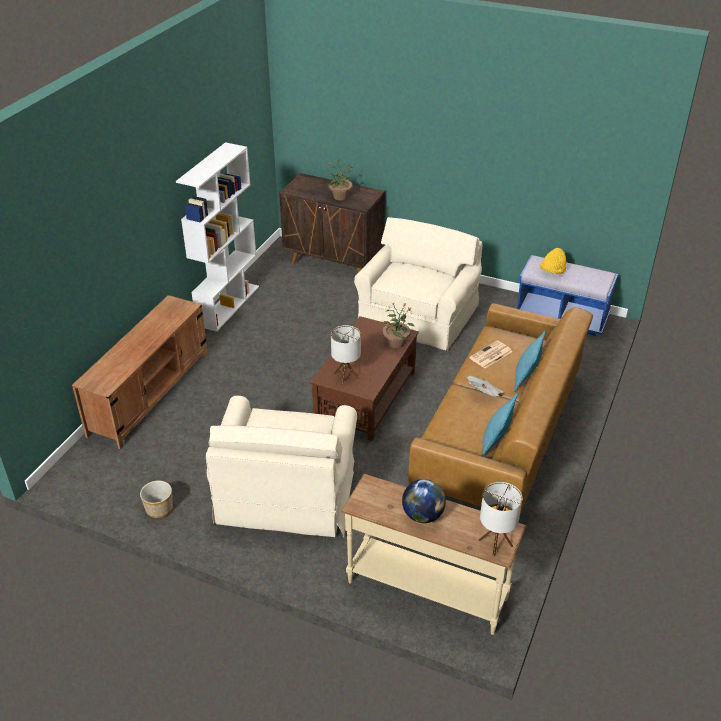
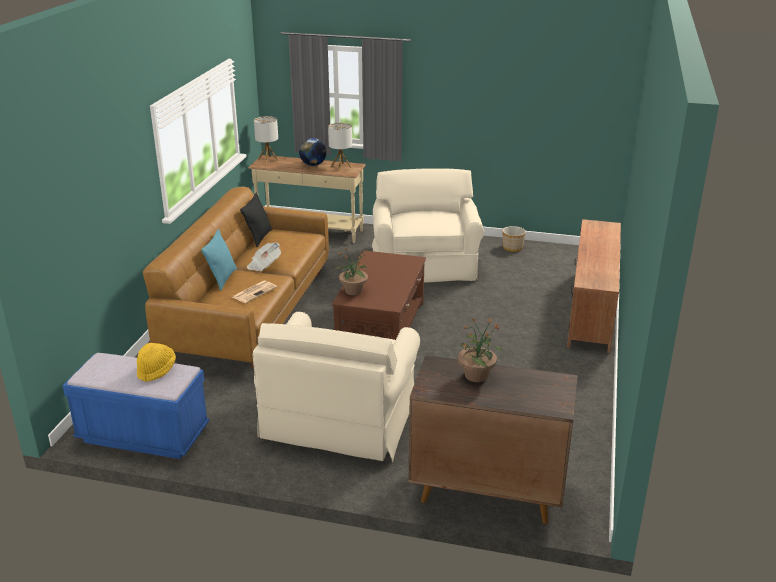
camera: 170 degrees right, 10 degrees down
(228, 305) = (591, 404): white bookcase -> none
(346, 376) = (394, 263): table lamp -> table lamp (341, 167)
(495, 443) = (259, 237): turquoise pillow -> black pillow

